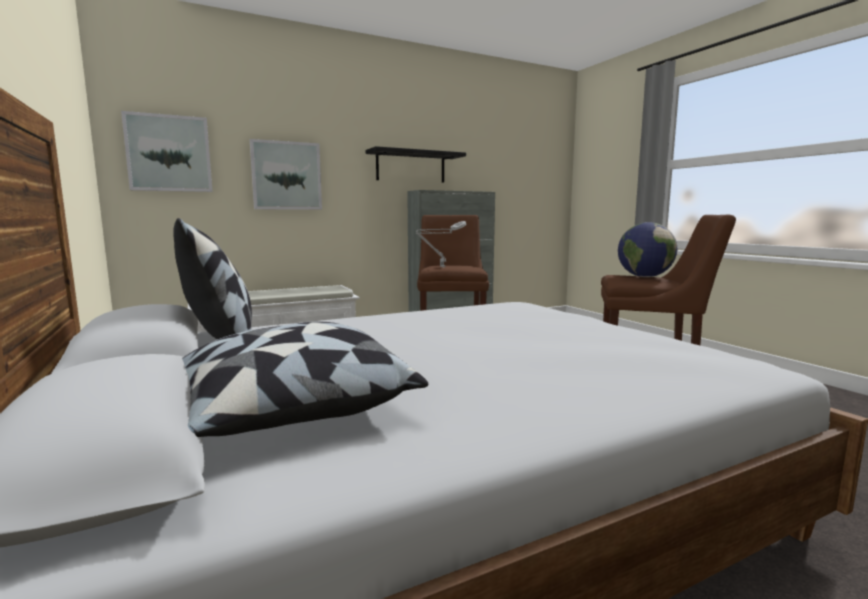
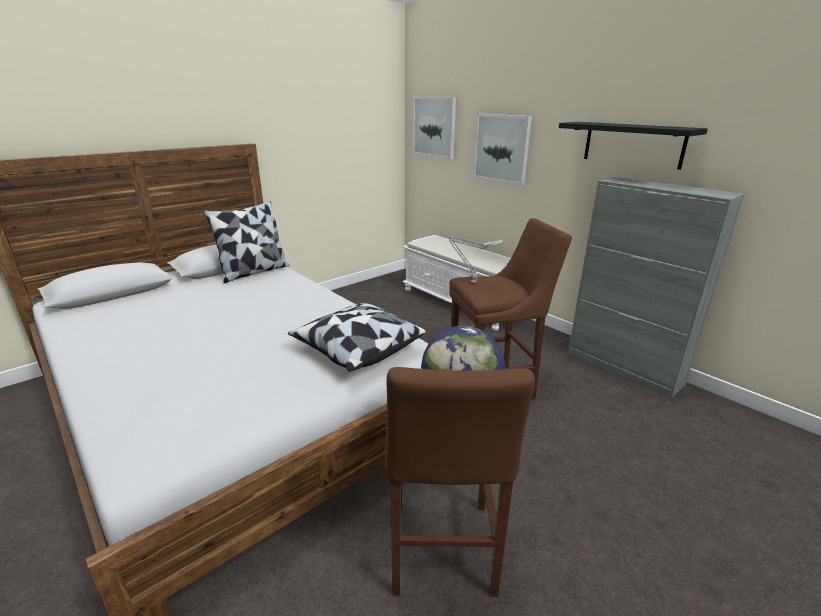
camera: 75 degrees right, 15 degrees up
(291, 410) = (132, 308): pillow -> pillow (357, 349)

